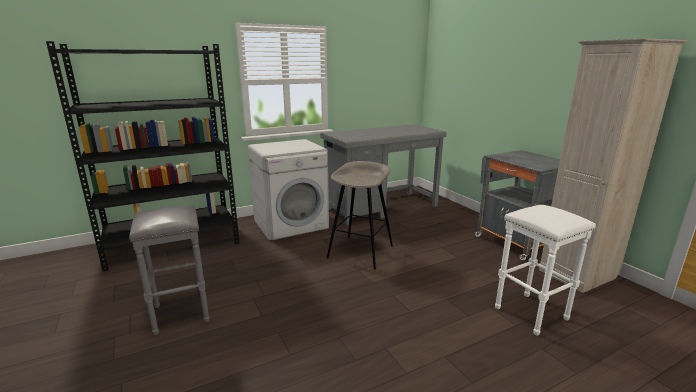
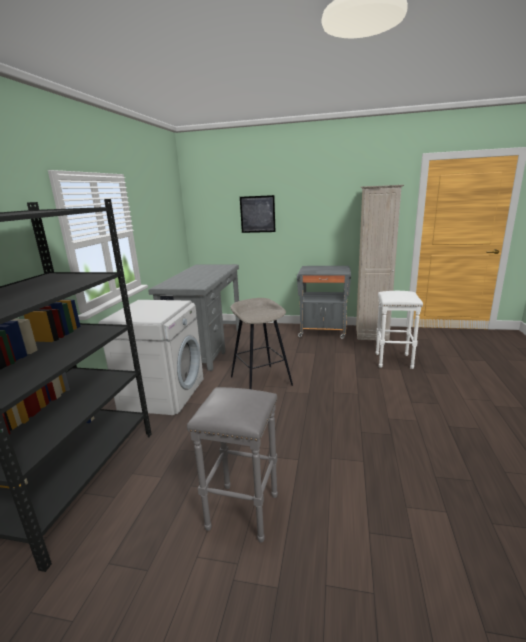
camera: 50 degrees left, 0 degrees up
(486, 76) = (257, 214): none -> picture

